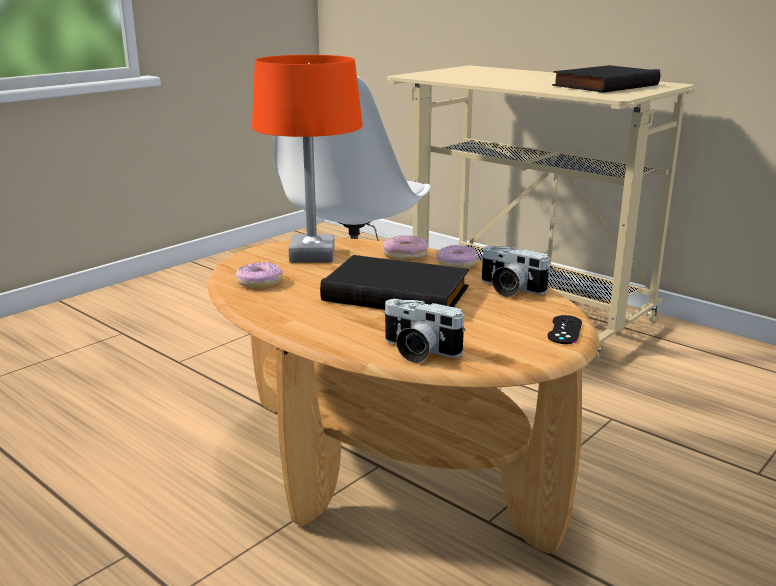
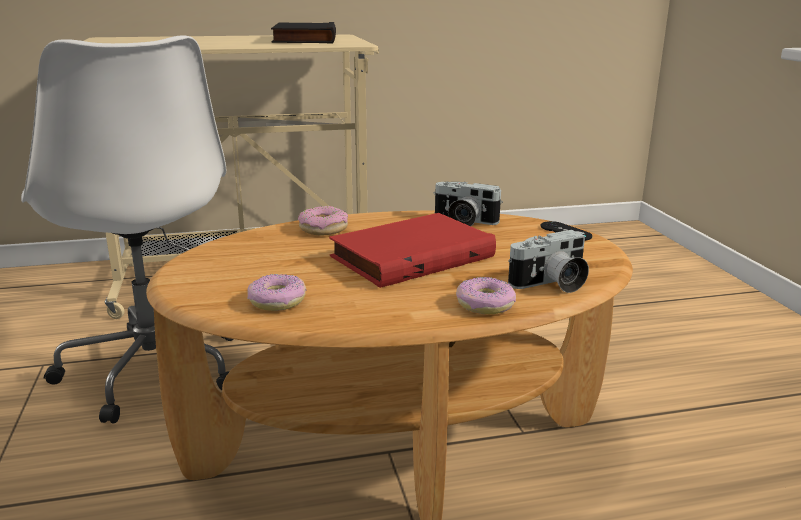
camera: 55 degrees left, 0 degrees up
(311, 255) = (245, 260): orange table lamp -> none
(398, 293) = (411, 256): black book -> red book
(456, 264) = (378, 220): donut -> donut (485, 304)
(509, 289) = (463, 222): camera -> camera turned 45 degrees clockwise

